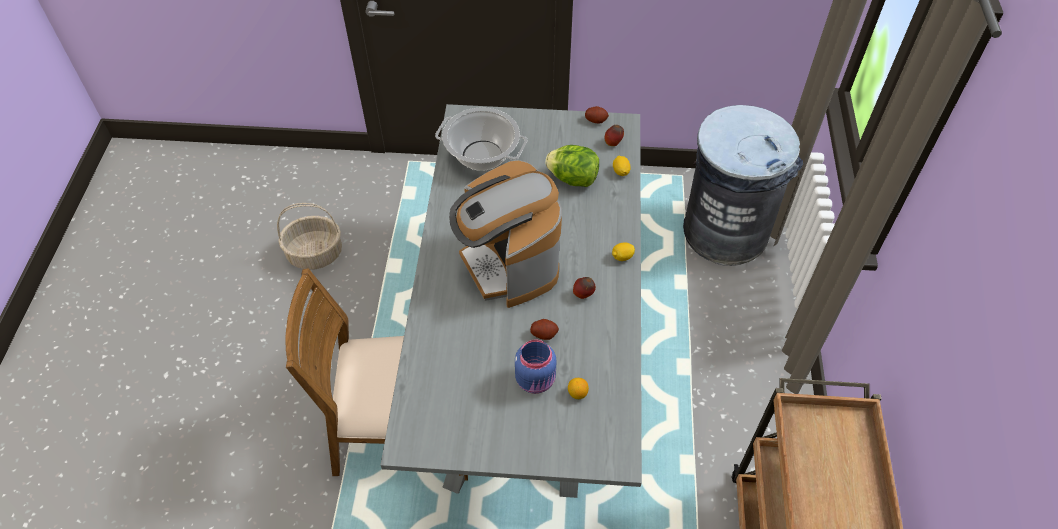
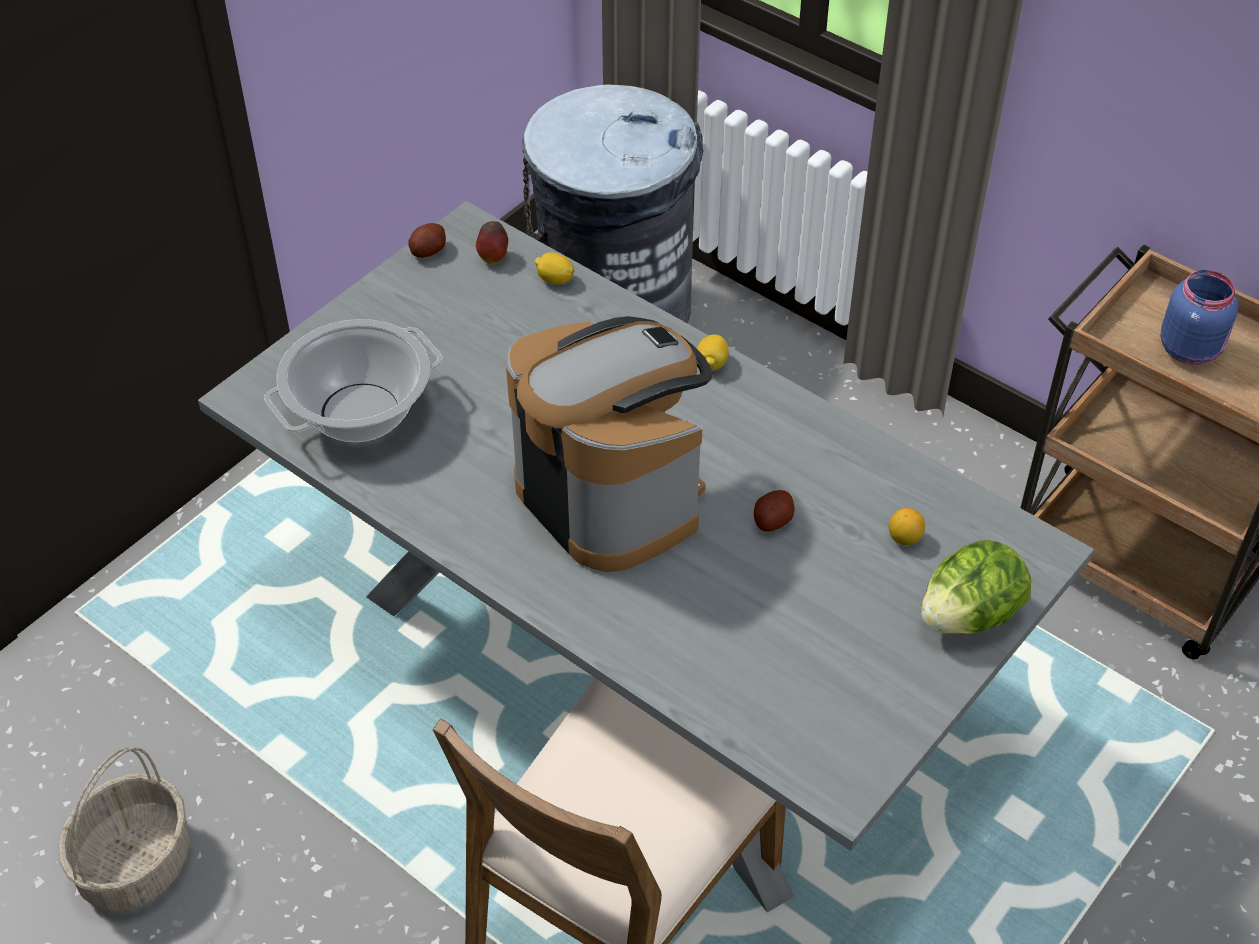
camera: 55 degrees left, 5 degrees down
(508, 265) = (610, 495): coffee machine -> coffee machine turned 135 degrees counterclockwise
(536, 380) = (846, 572): blue jar -> blue jar (1190, 348)
(573, 178) = (516, 336): lettuce -> lettuce (969, 615)
(583, 295) = (741, 441): apple -> none

